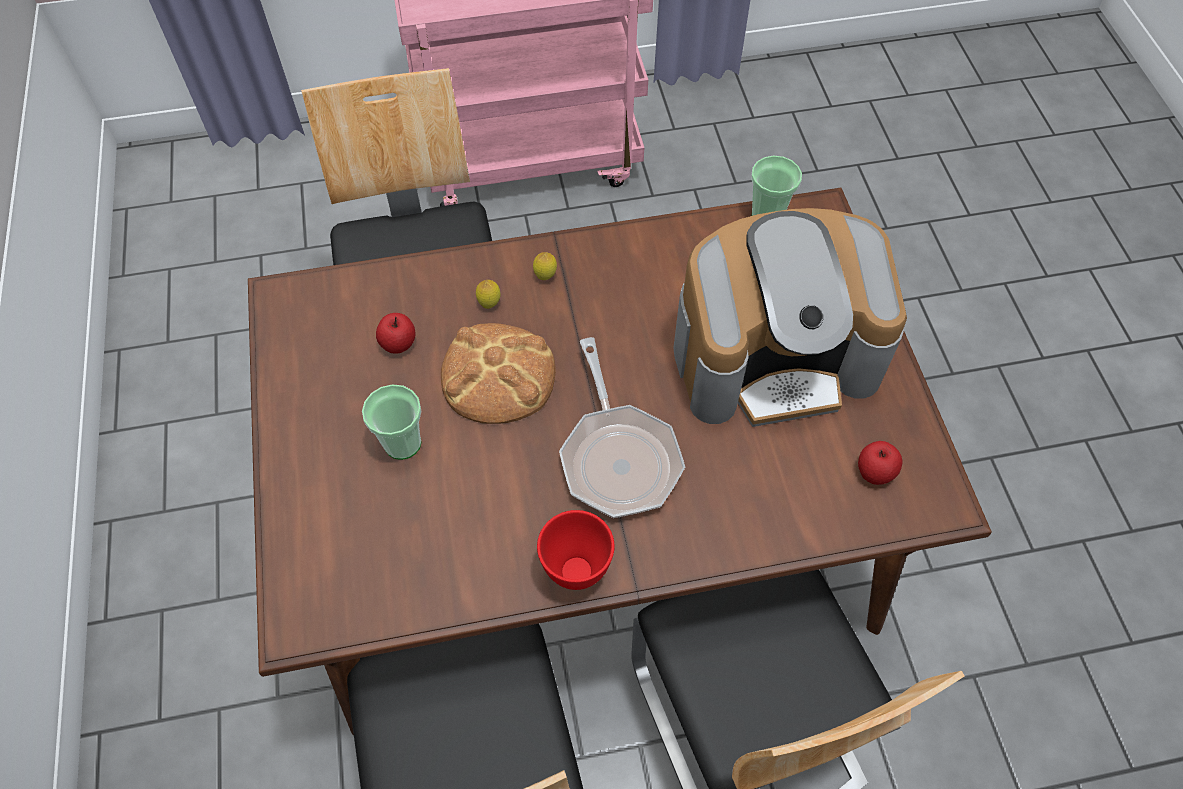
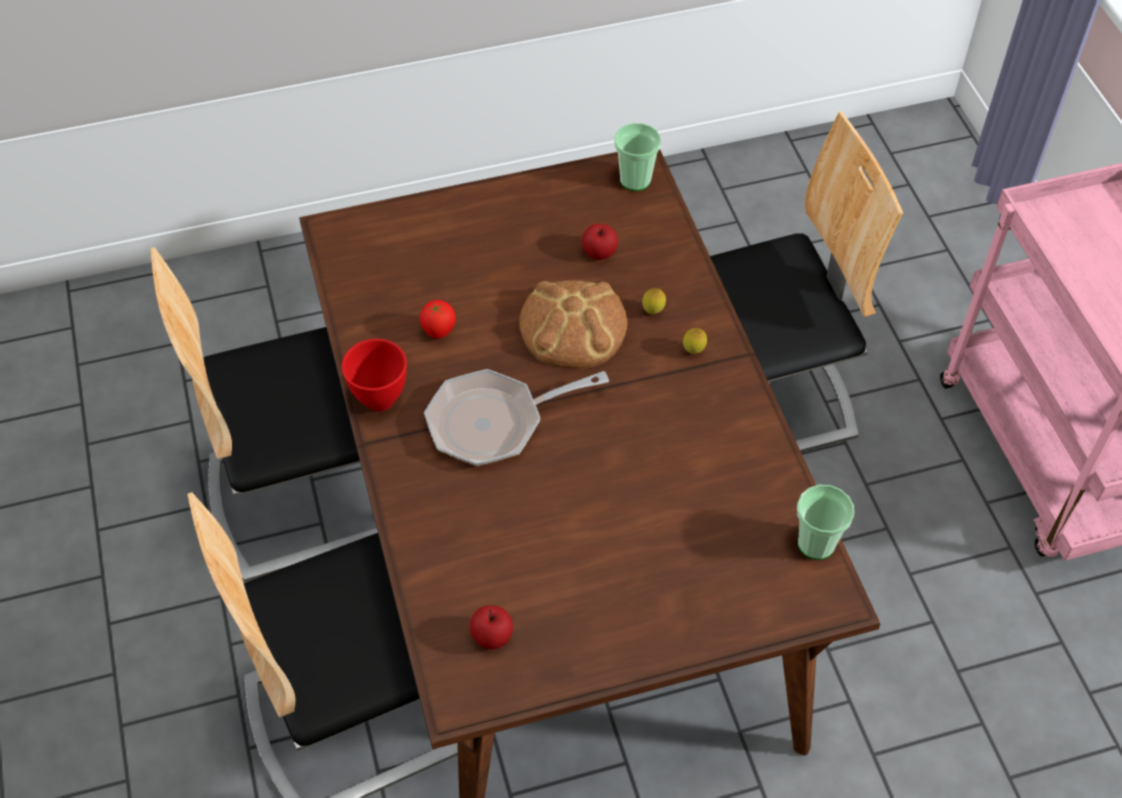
camera: 85 degrees right, 5 degrees down
(402, 443) = (496, 269): cup -> cup (635, 180)
(485, 507) = (438, 332): none -> tomato
(774, 356) = (622, 549): coffee machine -> none

